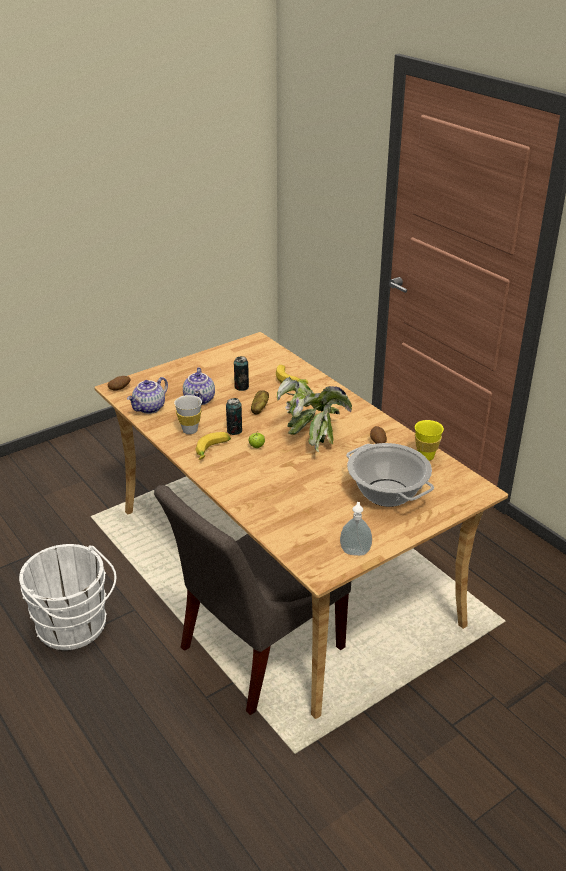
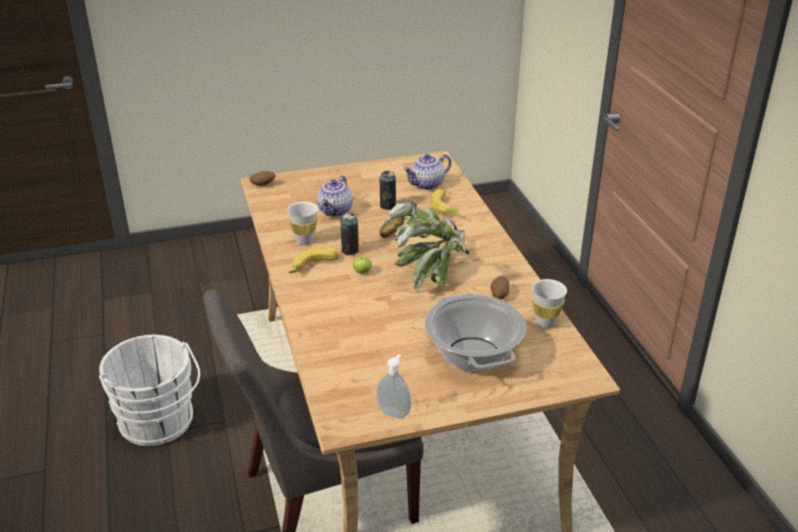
camera: 20 degrees right, 0 degrees up
(150, 408) = (279, 210): teapot -> teapot (427, 185)
(425, 456) = (545, 323): yellow cup -> white cup

